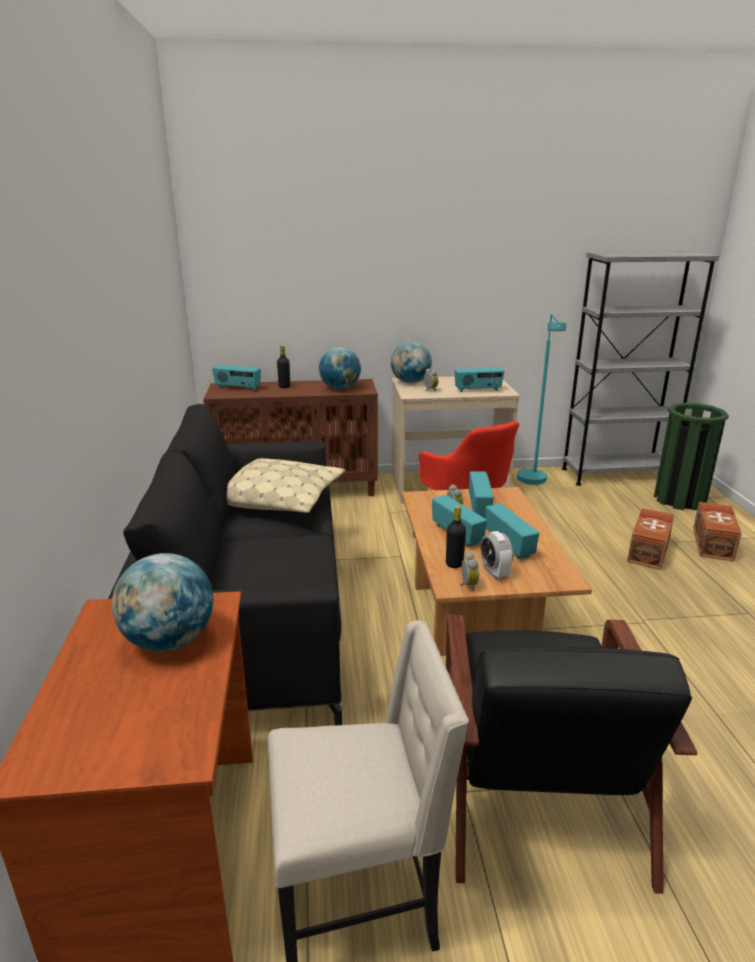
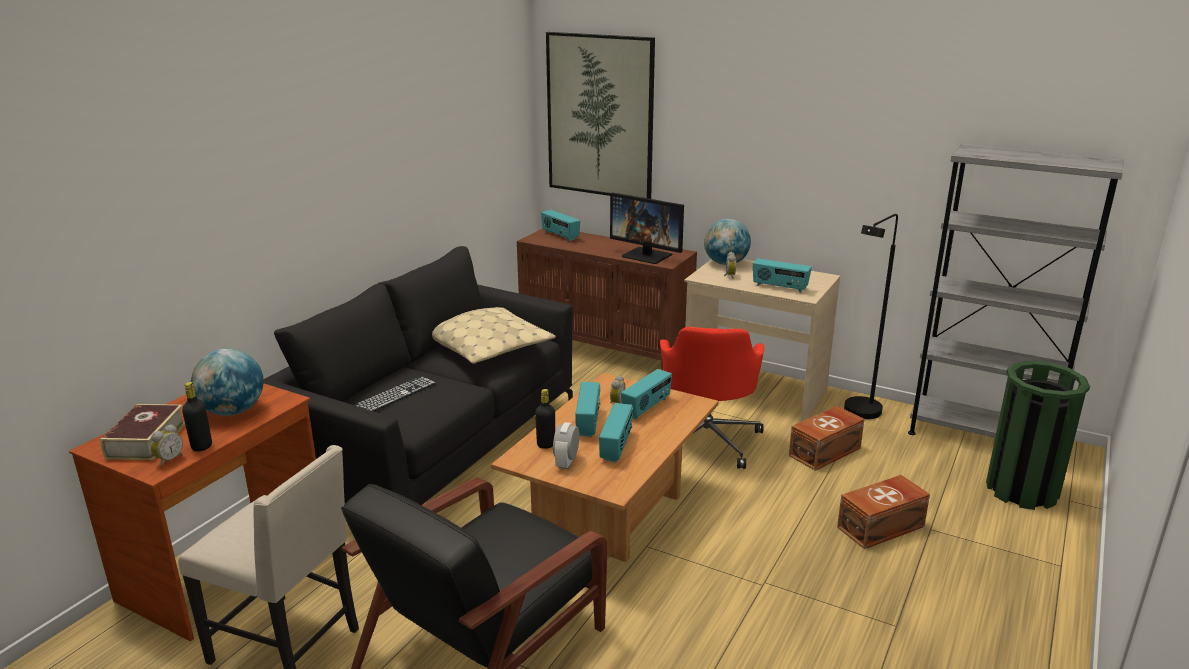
camera: 35 degrees right, 0 degrees up
(101, 726) = (146, 440): none -> book
(254, 569) = (393, 395): none -> keyboard
(261, 264) = (600, 116): none -> picture
(284, 387) = (600, 243): black bottle -> black bottle (201, 446)
(340, 388) = (647, 255): globe -> monitor
(467, 585) = (528, 464): alarm clock -> alarm clock (169, 460)
(533, 482) = (859, 414): turquoise floor lamp -> black floor lamp
(713, 543) = (980, 549): brown storage box -> brown storage box (826, 452)

